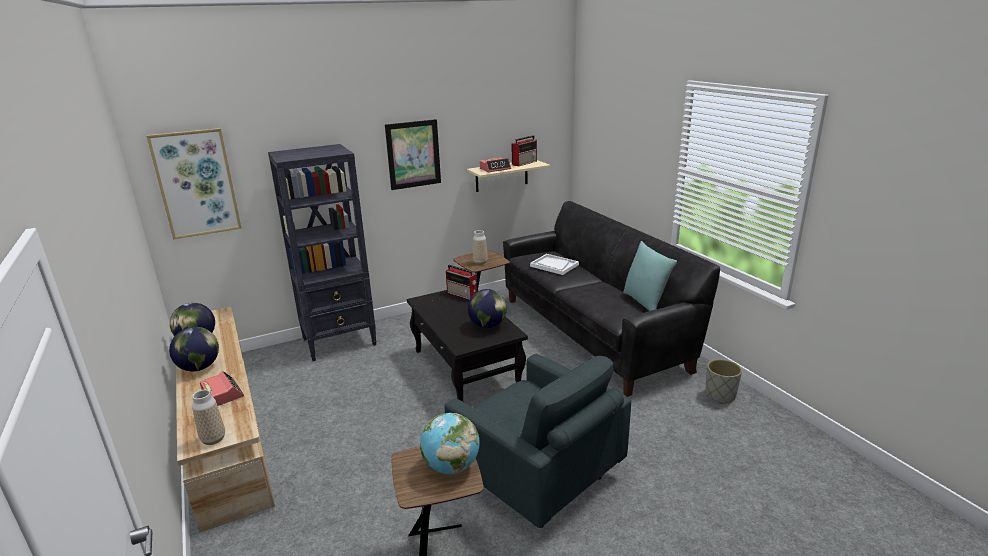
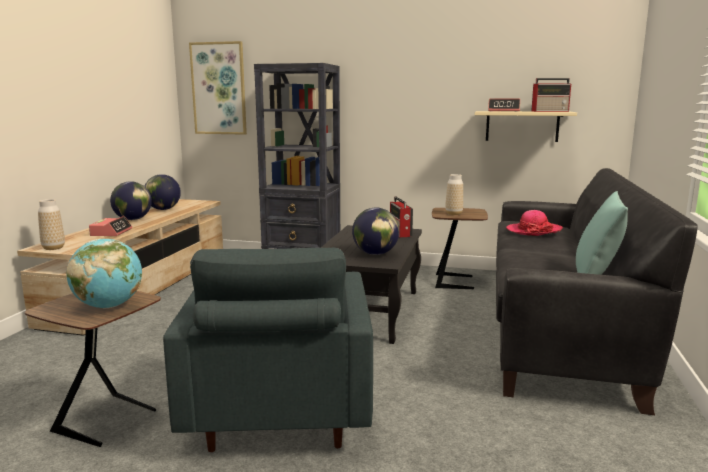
camera: 40 degrees right, 10 degrees down
(413, 154) = (414, 86): picture -> none
(554, 265) = (533, 231): white tray -> hat
(720, 395) = (656, 453): grey planter -> none

